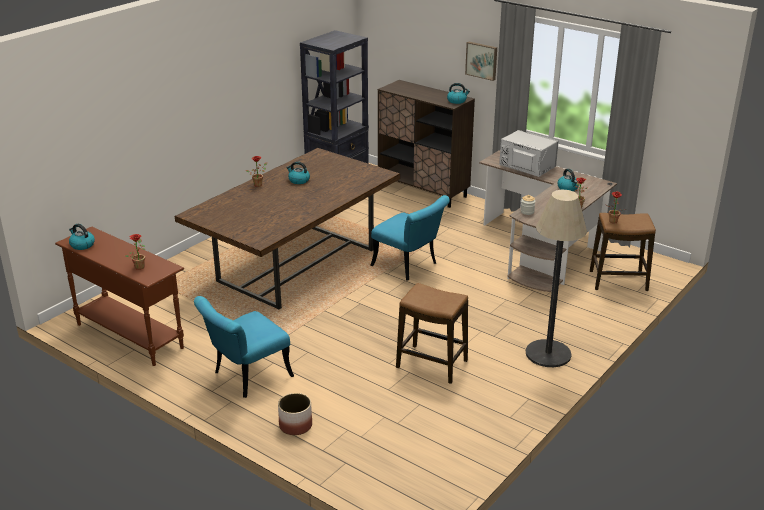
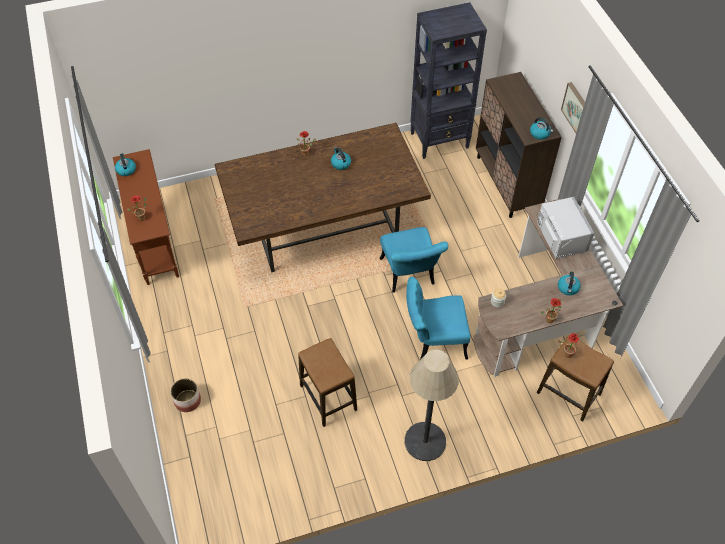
camera: 35 degrees right, 25 degrees up
(246, 377) = (194, 332): turquoise chair -> turquoise chair (433, 340)

